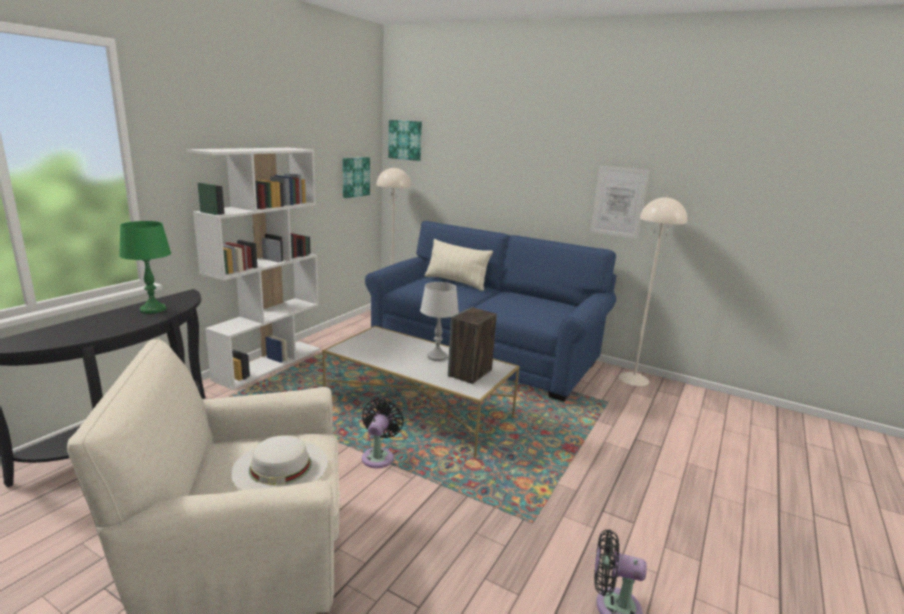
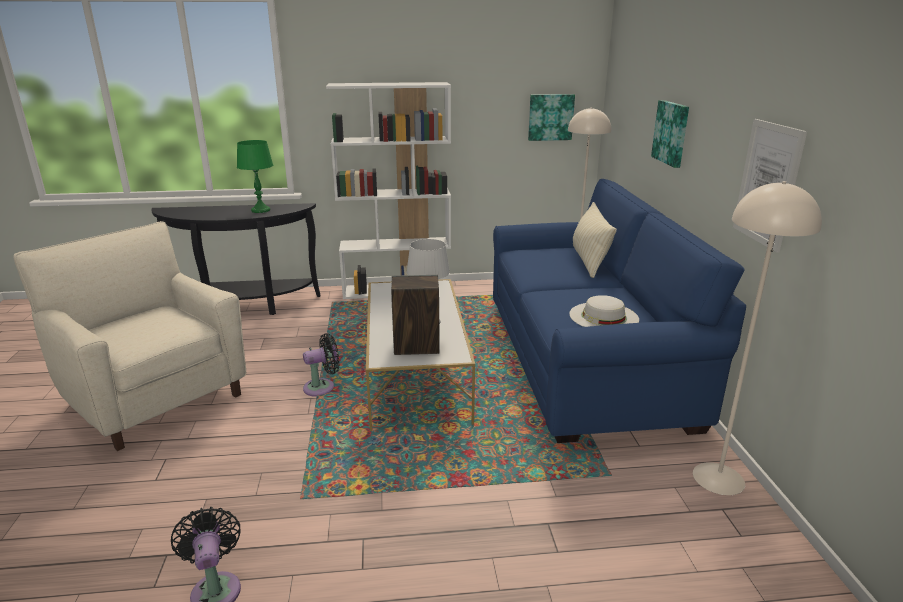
camera: 55 degrees right, 5 degrees up
(280, 467) = (145, 330): white hat -> white hat (603, 316)
(405, 140) = (618, 73): picture -> picture (672, 133)

